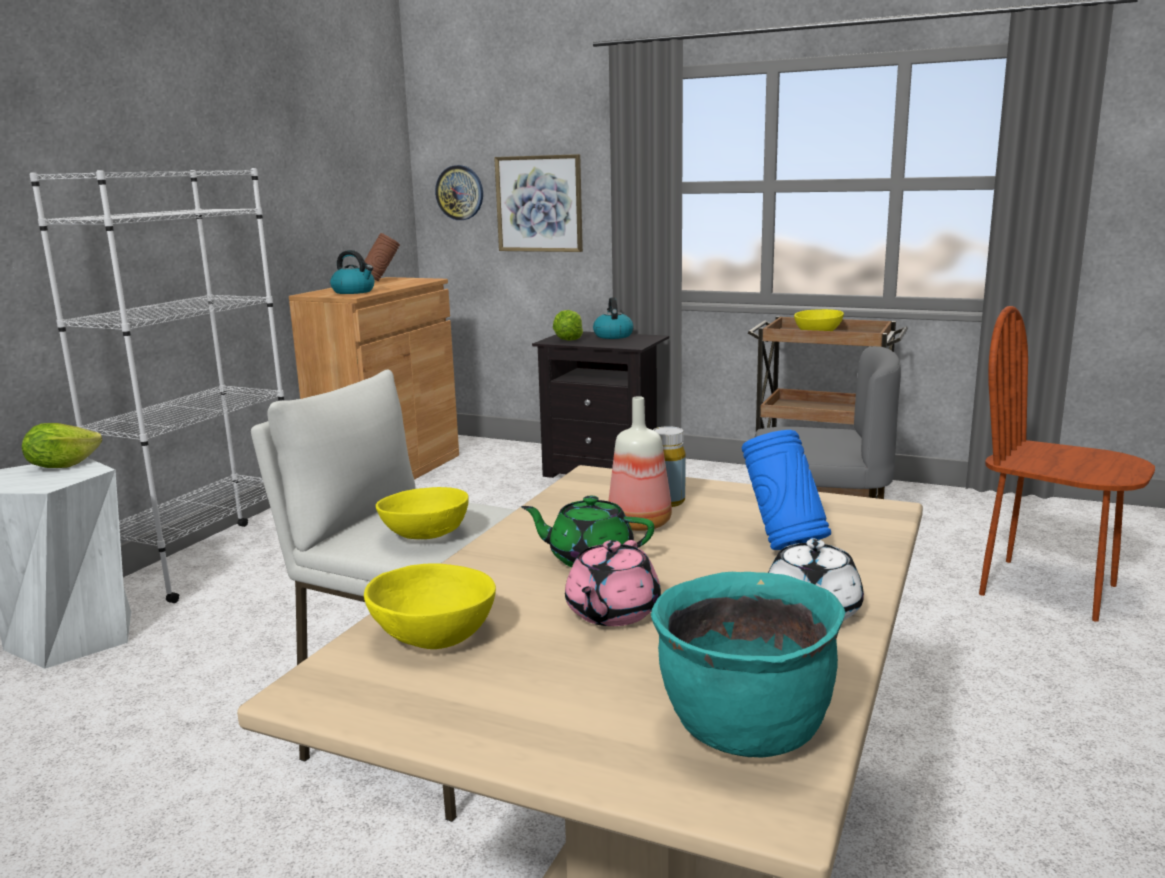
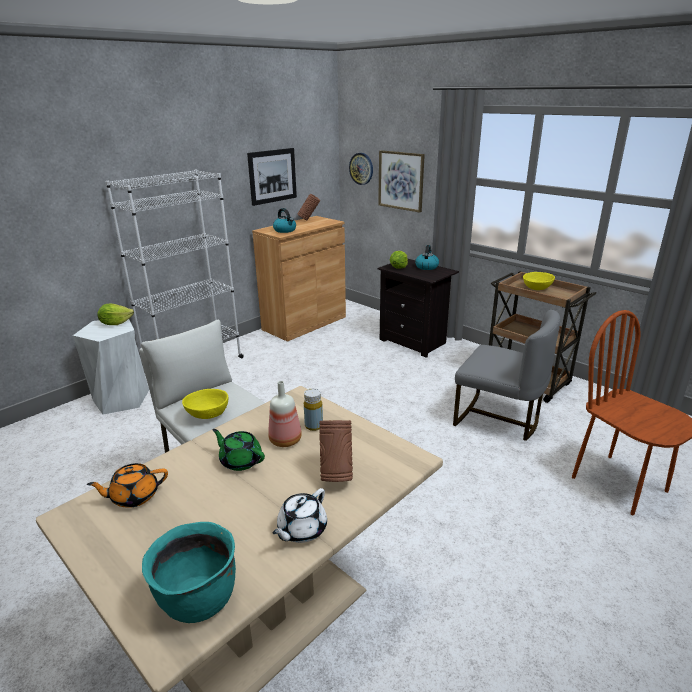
camera: 20 degrees right, 10 degrees up
(315, 199) = (272, 176): none -> picture
(433, 636) = (134, 496): yellow bowl -> orange teapot
(611, 613) = (215, 502): pink teapot -> none
(783, 545) = (336, 475): blue vase -> brown vase

